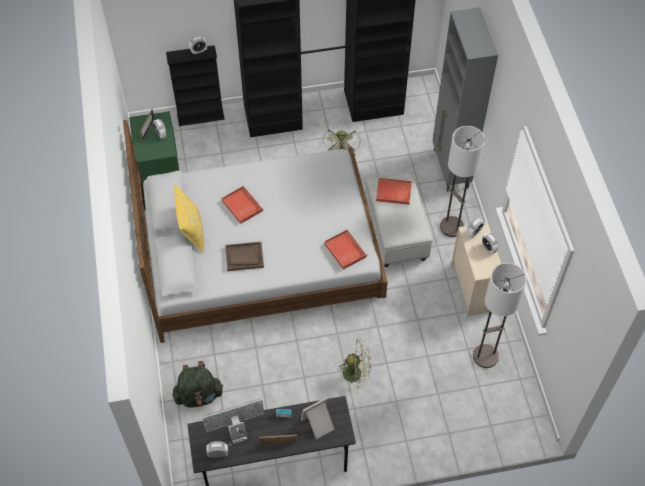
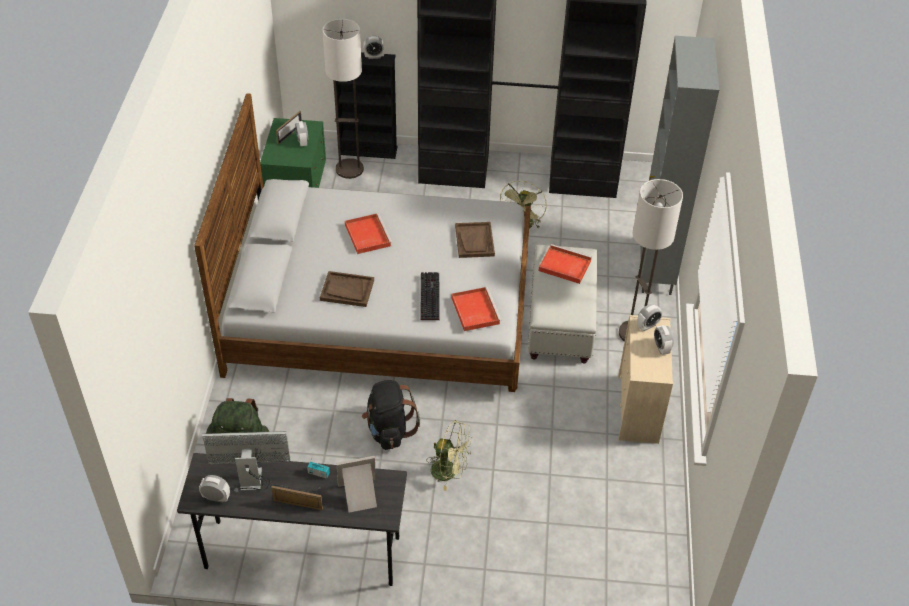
camera: 15 degrees right, 10 degrees down
(191, 230) = (295, 248): yellow pillow -> none
(301, 352) = (389, 430): none -> black backpack
(307, 247) = (428, 296): none -> keyboard
(324, 190) = (474, 241): none -> brown tray
(485, 356) = (627, 494): floor lamp -> floor lamp (349, 169)

